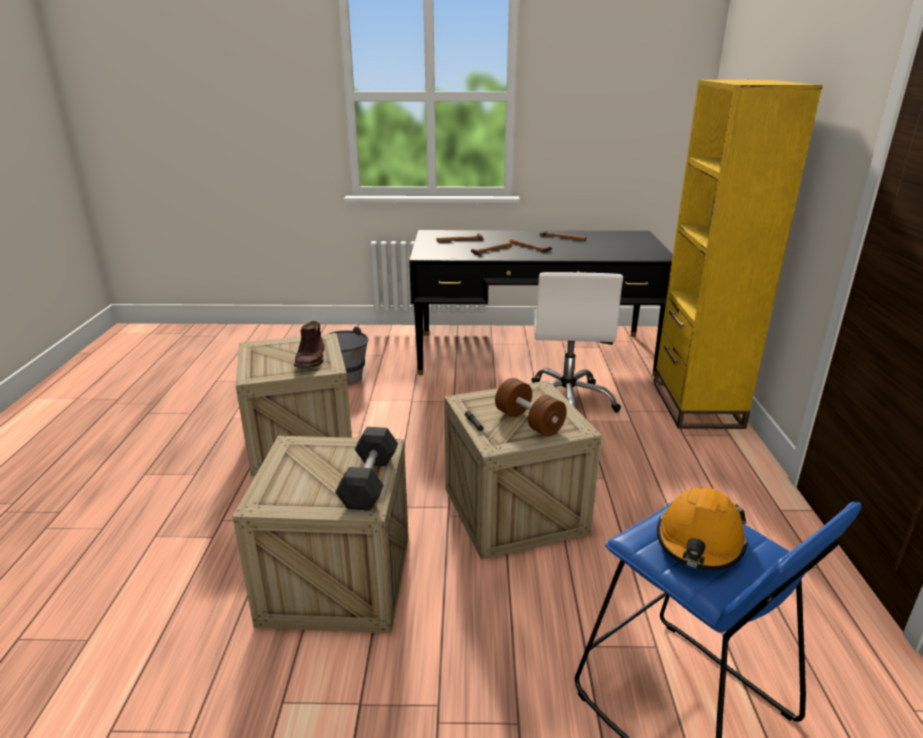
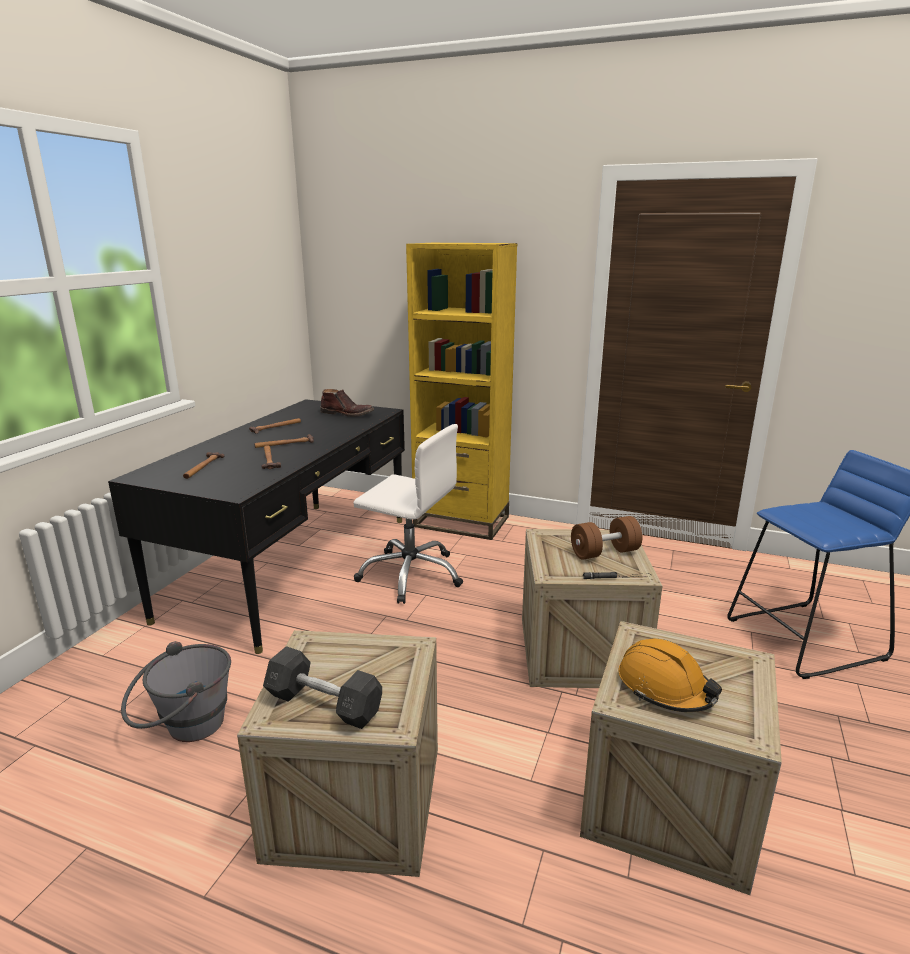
camera: 70 degrees left, 5 degrees down
(311, 358) = (370, 661): brown boot -> brown boot (347, 414)
(369, 481) = (705, 653): grey dumbbell -> grey dumbbell (324, 704)
(699, 542) = (823, 519): orange hard hat -> orange hard hat (665, 688)

